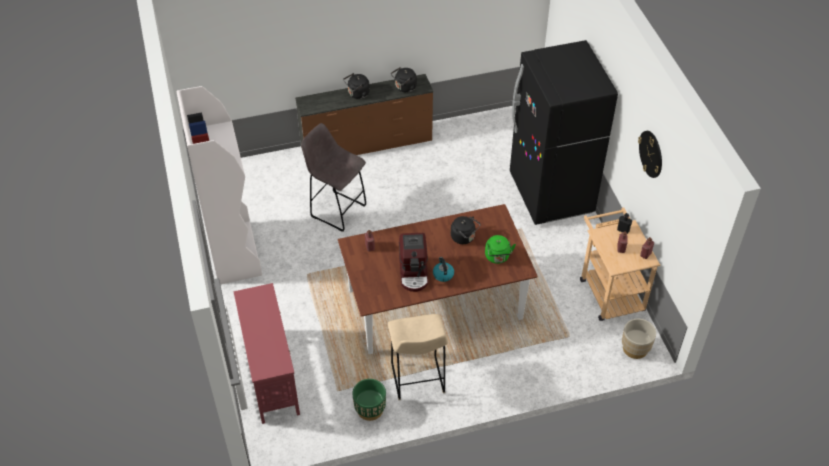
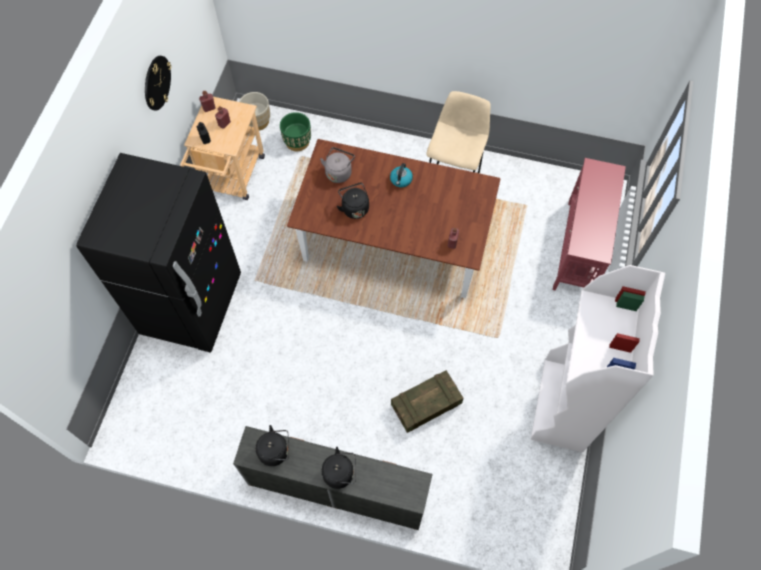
camera: 150 degrees left, 15 degrees up
(337, 210) = (426, 404): grey stool -> crate
(370, 409) = (507, 177): green planter -> green planter (297, 141)
(414, 273) = (426, 194): coffee machine -> none
(497, 257) = (339, 172): green kettle -> grey kettle

